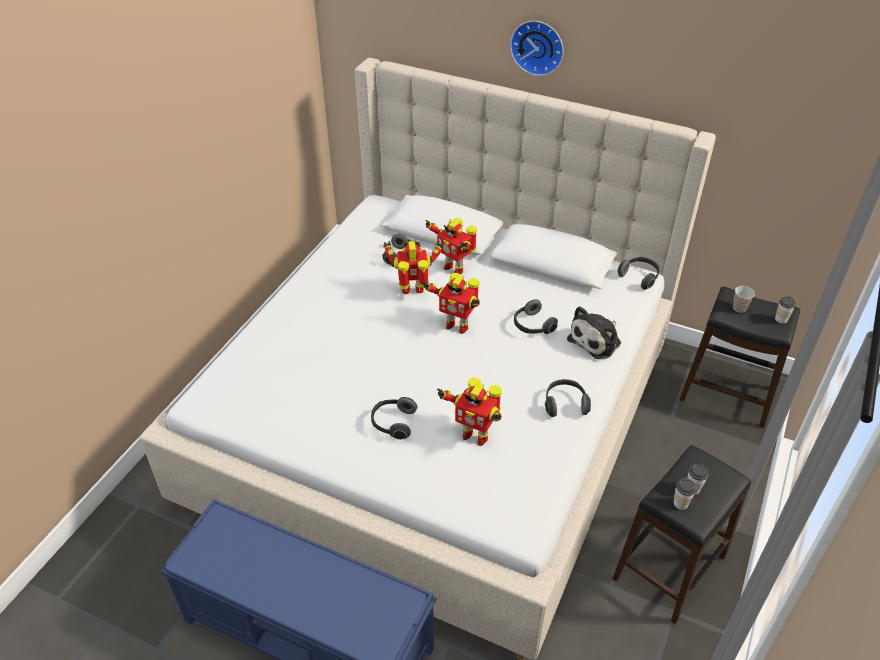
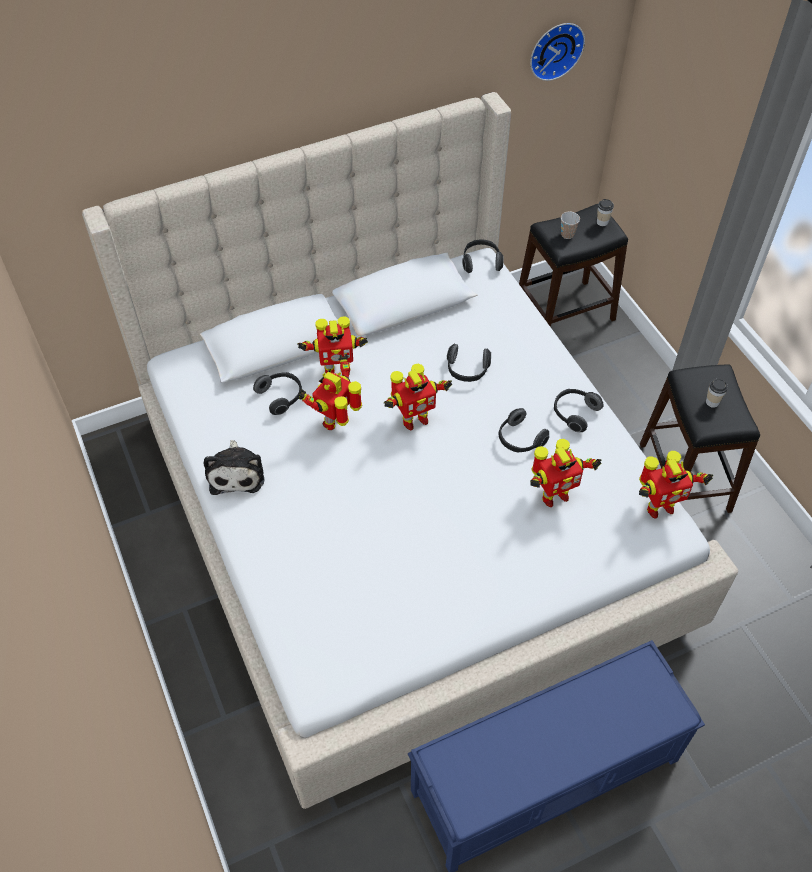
camera: 50 degrees left, 10 degrees up
(393, 423) = (488, 545): headphones -> headphones (519, 440)
(534, 505) = (658, 507): none -> toy robot
(538, 46) = (290, 94): wall clock -> wall clock (555, 49)
(596, 340) = (524, 342): plush toy -> plush toy (236, 472)
(680, 503) = (720, 419): cup -> none

